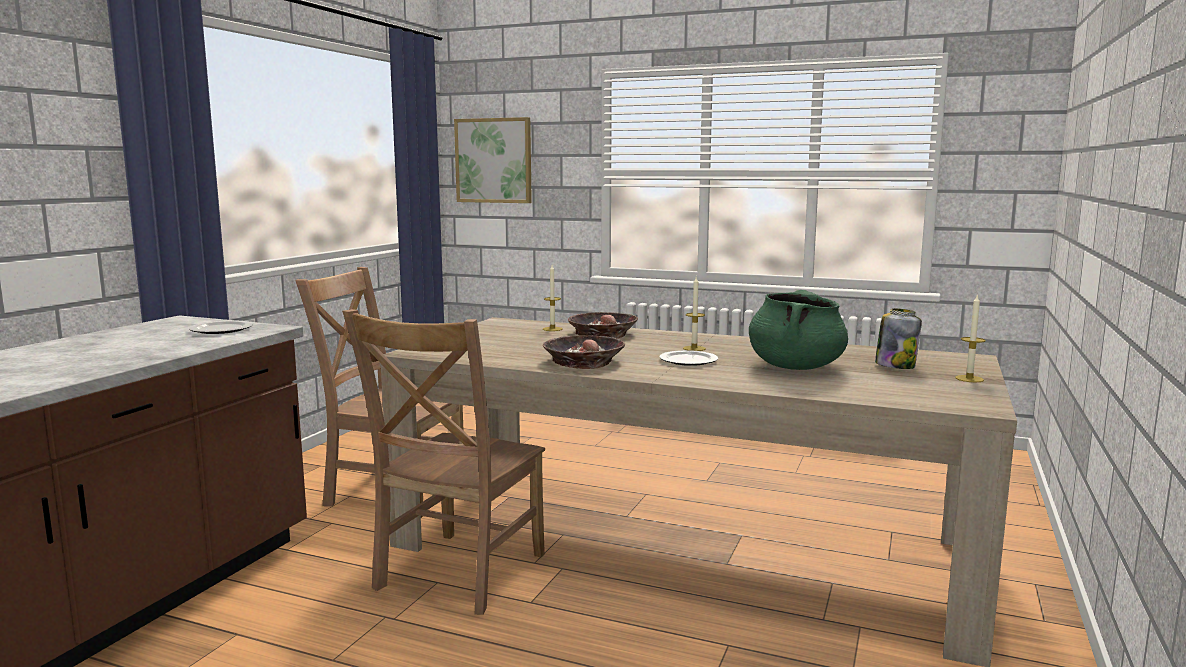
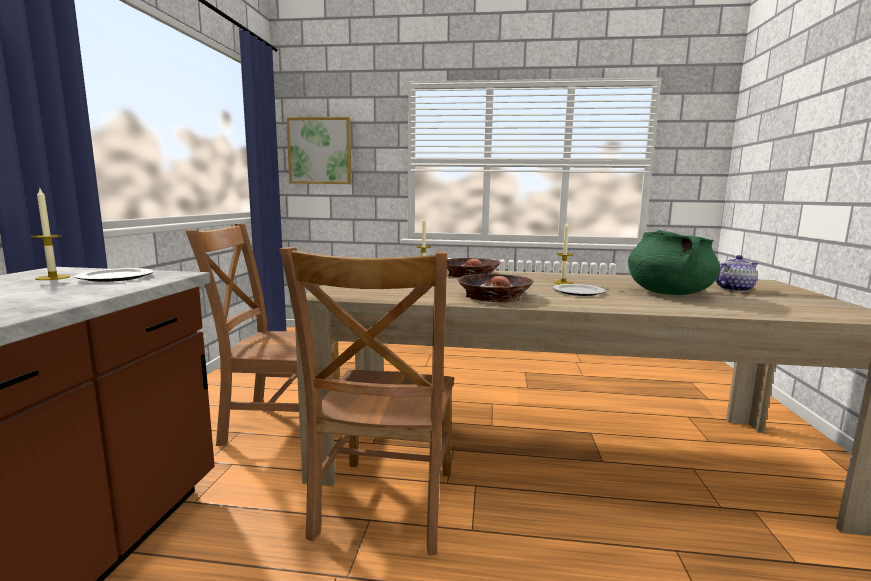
camera: 15 degrees left, 0 degrees up
(895, 366) = (733, 289): jar -> teapot
(969, 379) = (806, 296): candle -> candle (53, 277)

